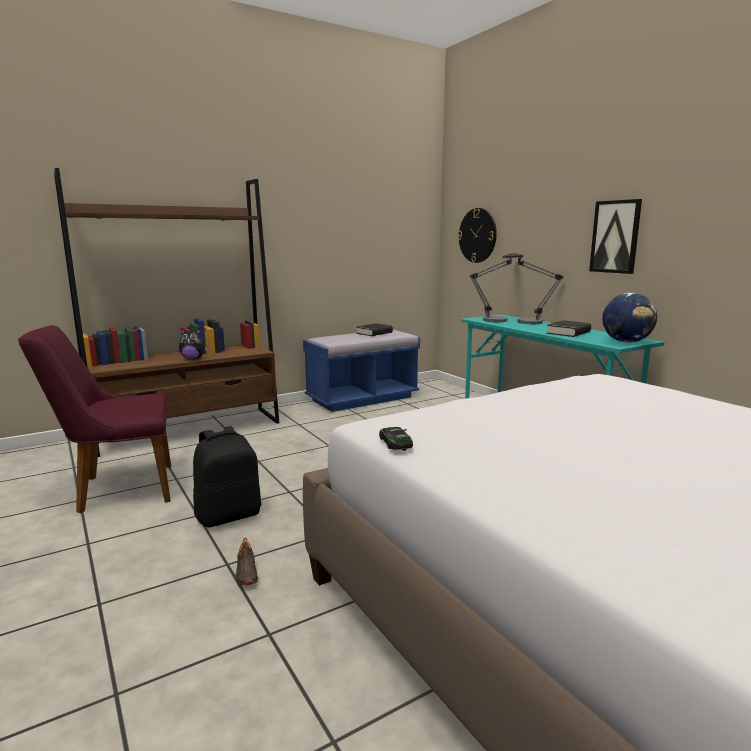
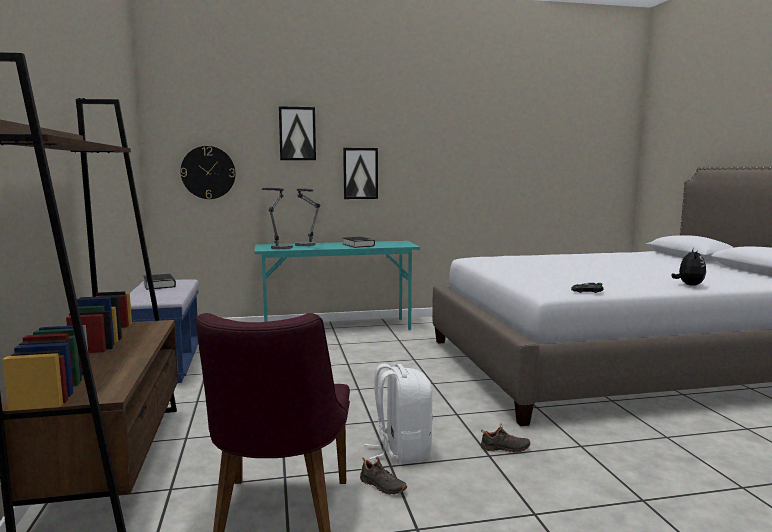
camera: 70 degrees left, 5 degrees down
(159, 517) = (382, 486): none -> black shoe
(193, 359) = (140, 349): plush toy -> plush toy (689, 285)
(229, 515) = (402, 451): black backpack -> white backpack
(552, 187) = (297, 133): none -> picture
(626, 342) = (402, 243): globe -> none

